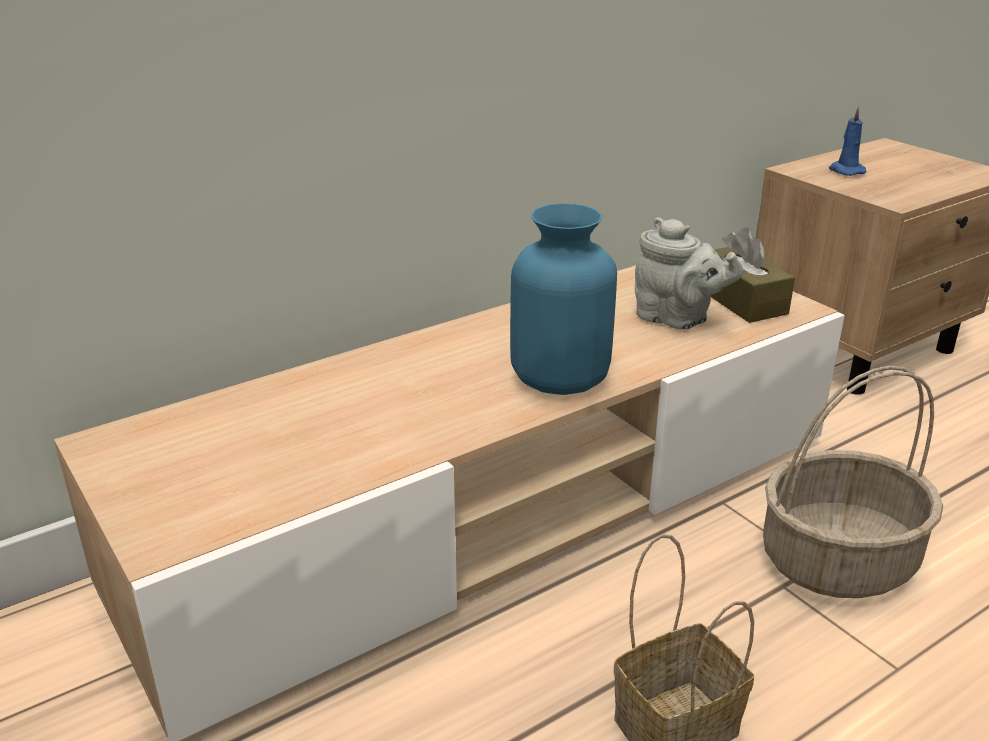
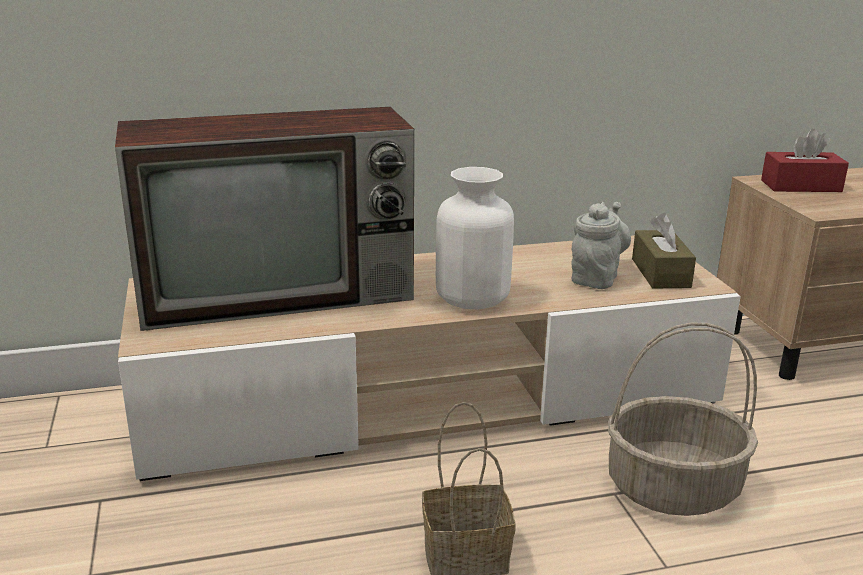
camera: 20 degrees right, 5 degrees down
(305, 420) = (281, 293): none -> television
(560, 378) = (472, 299): blue vase -> white vase
(677, 319) = (596, 277): grey teapot -> grey teapot turned 120 degrees counterclockwise
(845, 171) = (801, 186): blue candle -> red tissue box

